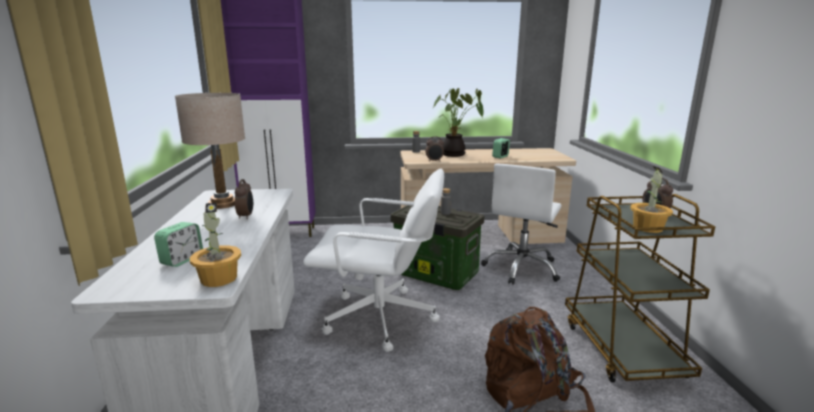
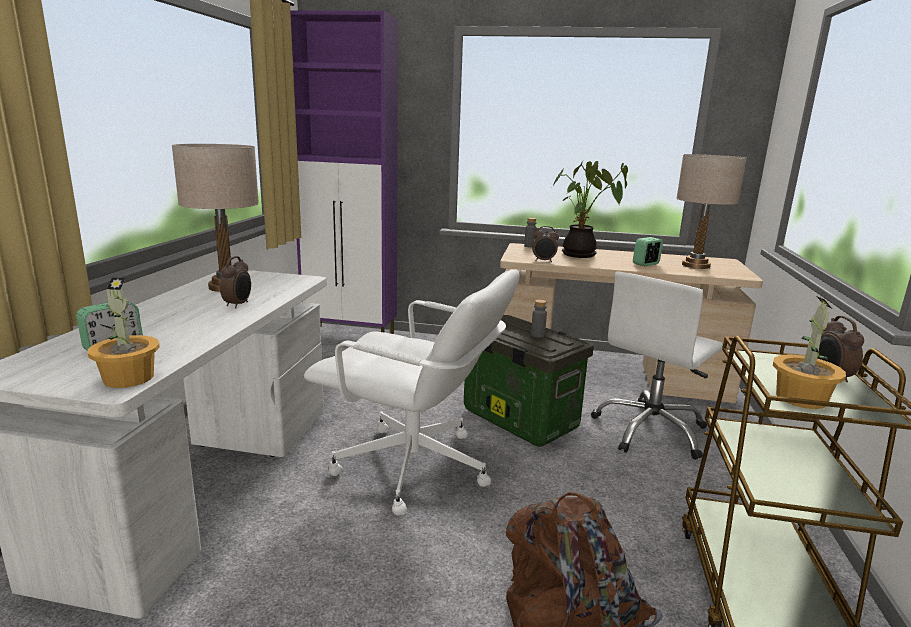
camera: 15 degrees right, 0 degrees up
(531, 154) = (696, 265): none -> beige table lamp

